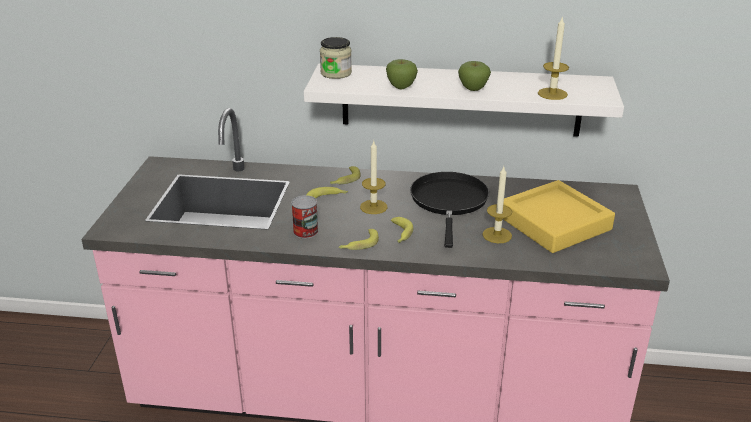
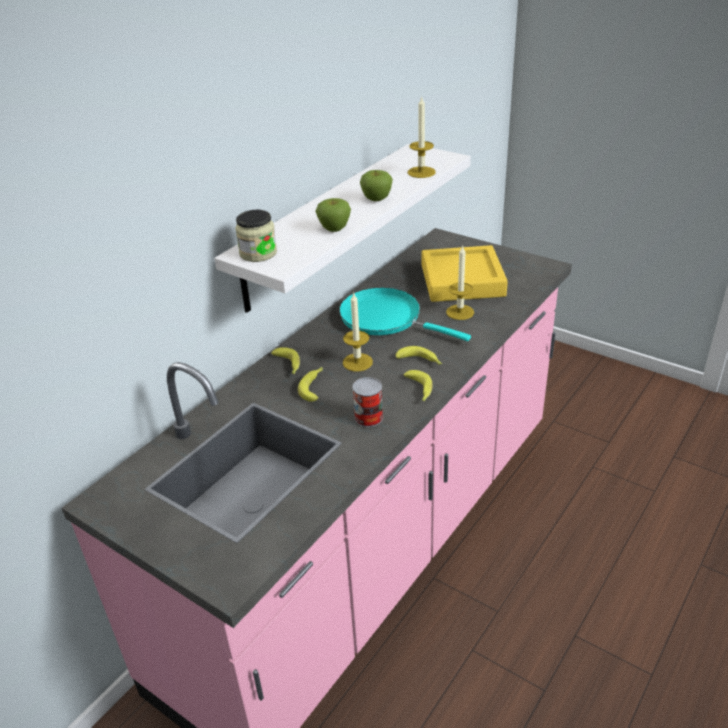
camera: 60 degrees left, 5 degrees up
(449, 202) = (386, 318): black frying pan -> turquoise frying pan

